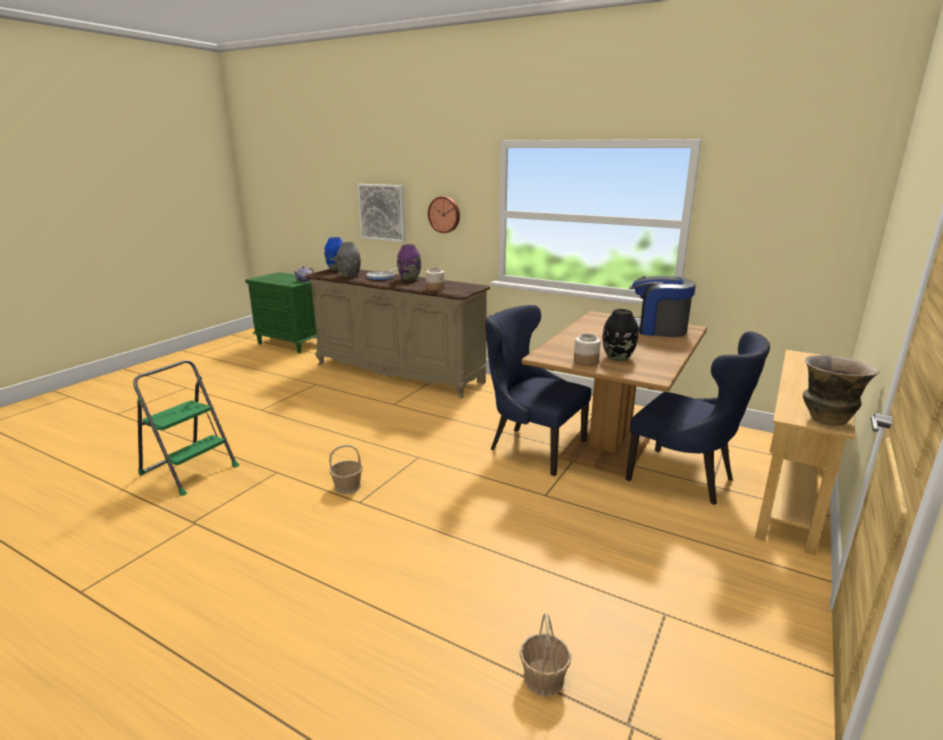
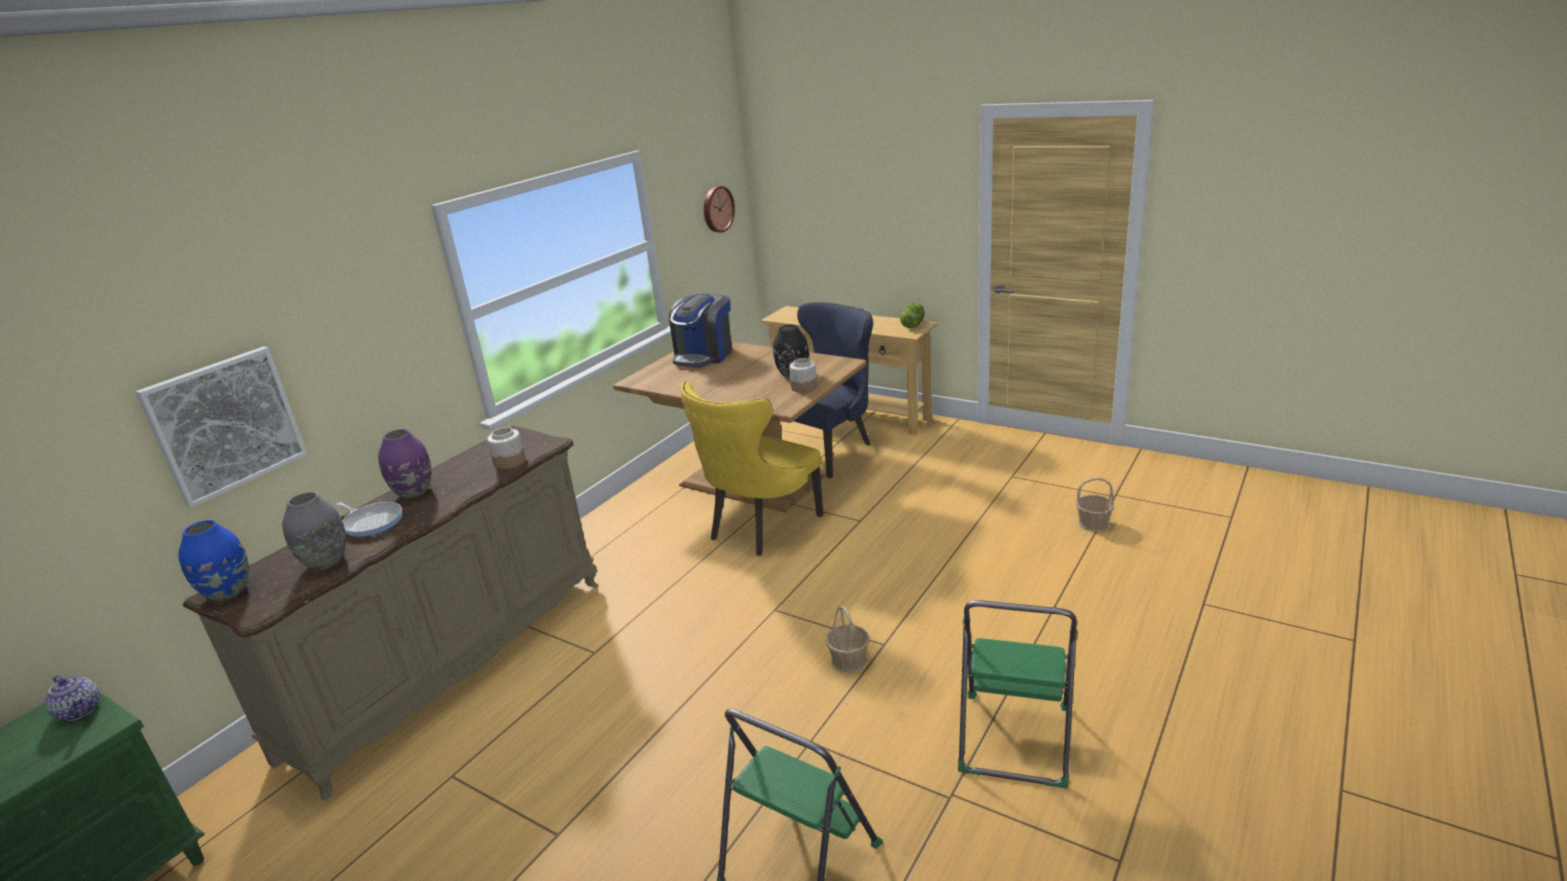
camera: 85 degrees left, 5 degrees up
(220, 556) = (1013, 741): none -> green step ladder
(444, 214) = (371, 362): wall clock -> wall clock (717, 209)
(532, 448) = (760, 527): blue chair -> yellow chair
(826, 419) = (912, 325): vase -> lettuce

